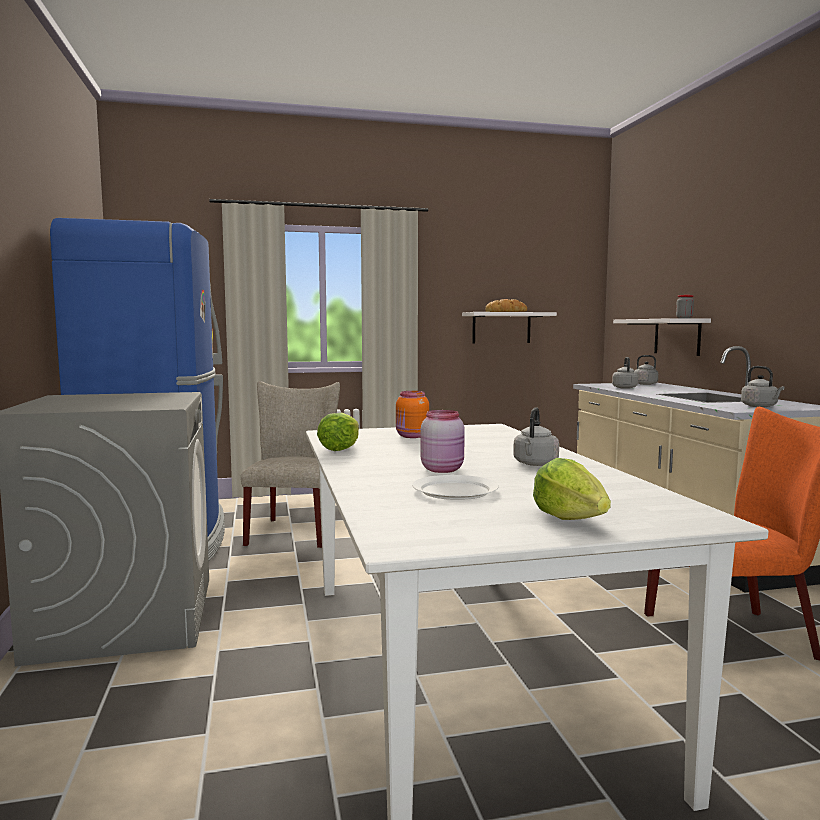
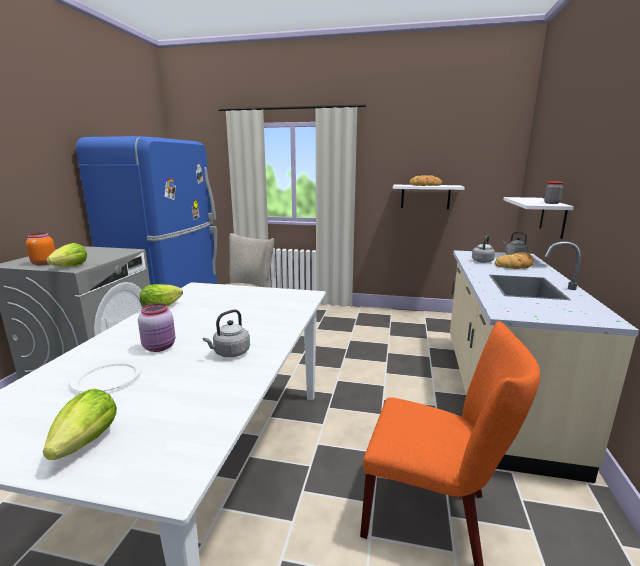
camera: 25 degrees right, 10 degrees up
(154, 406) = (71, 267): none -> lettuce
(411, 436) = (231, 299): orange jar -> orange jar (43, 263)
(662, 388) = (516, 265): none -> bread
(760, 406) = (543, 311): grey kettle -> none

